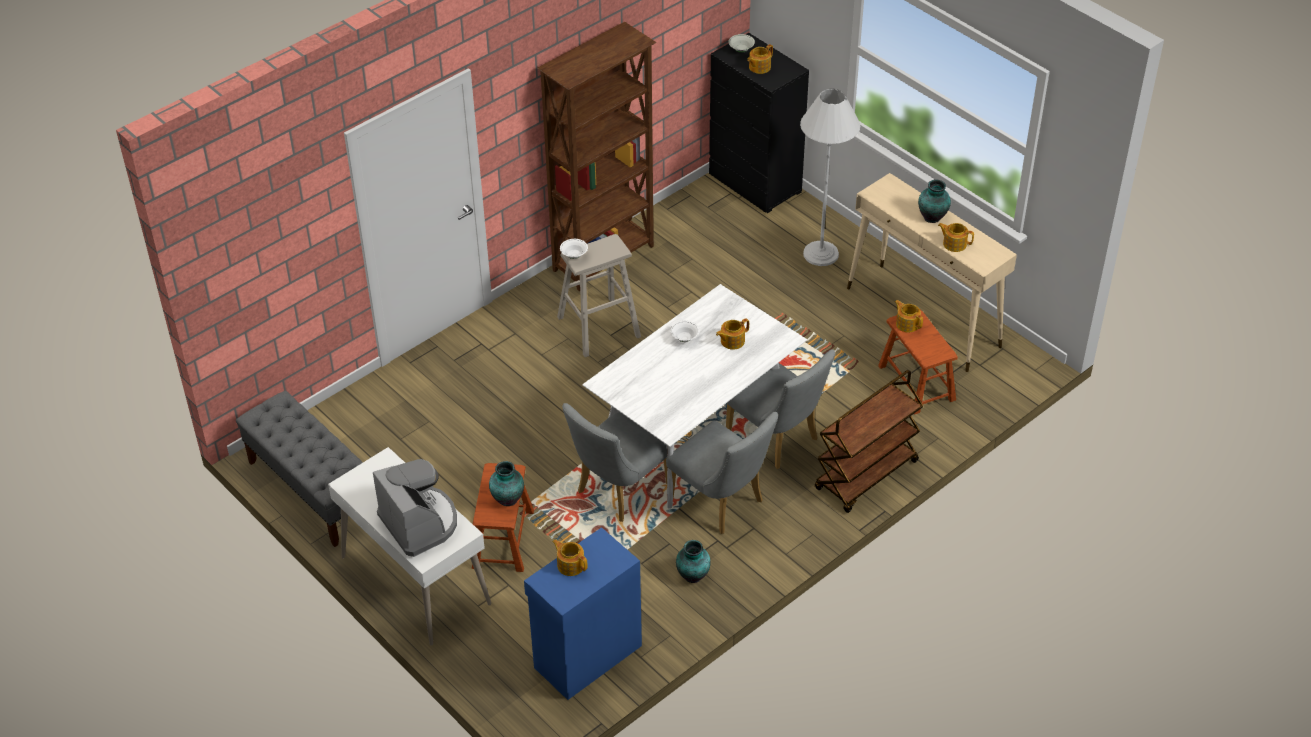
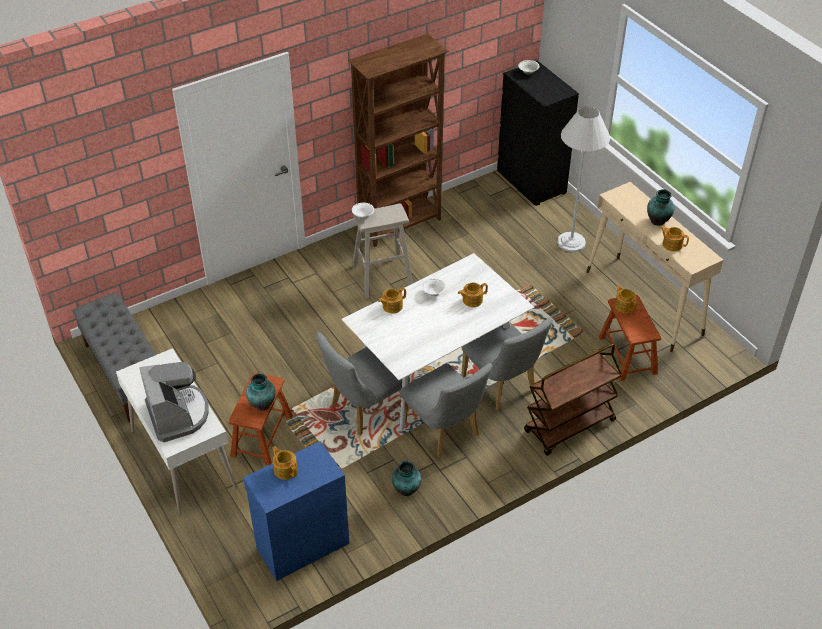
camera: 10 degrees right, 0 degrees up
(759, 67) = (539, 87): teapot -> teapot (392, 306)

